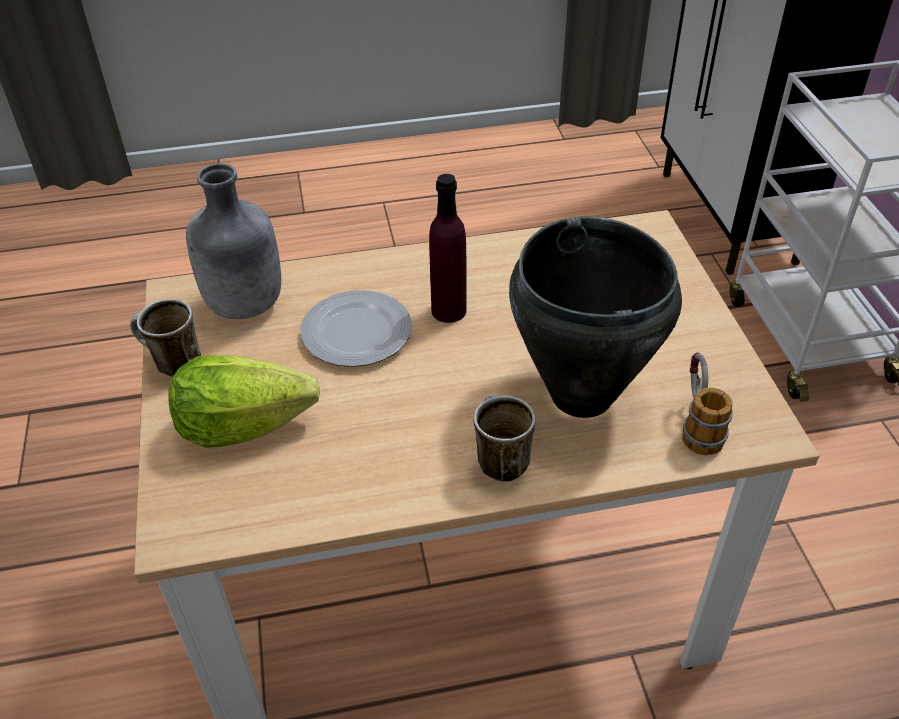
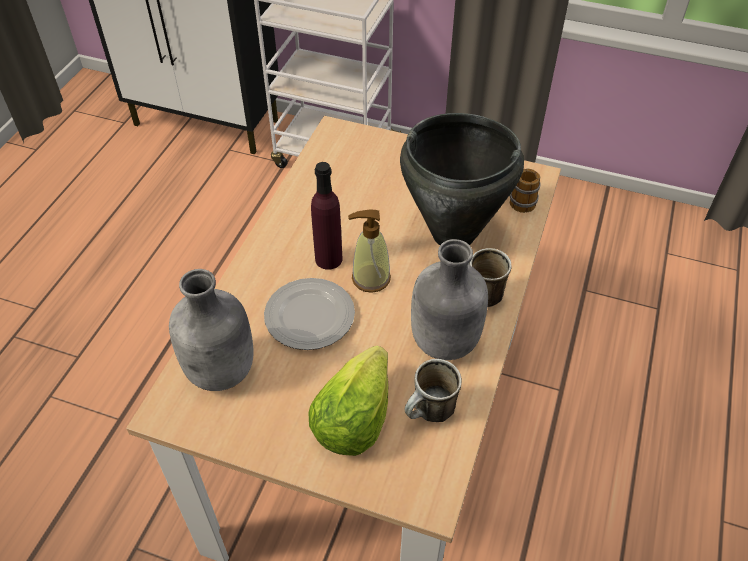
camera: 60 degrees left, 5 degrees up
(170, 364) = (250, 444): mug -> mug (430, 414)
(401, 456) = (444, 342): none -> grey bottle
(448, 354) = (370, 278): none -> soap dispenser

